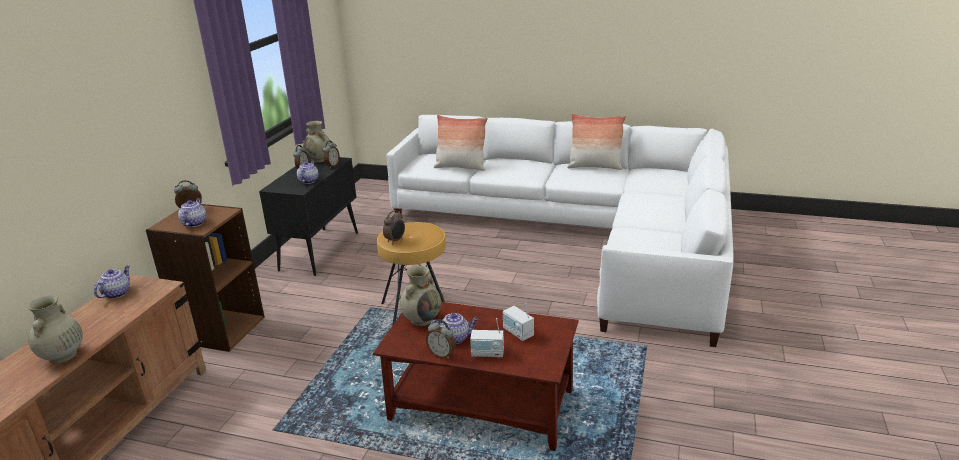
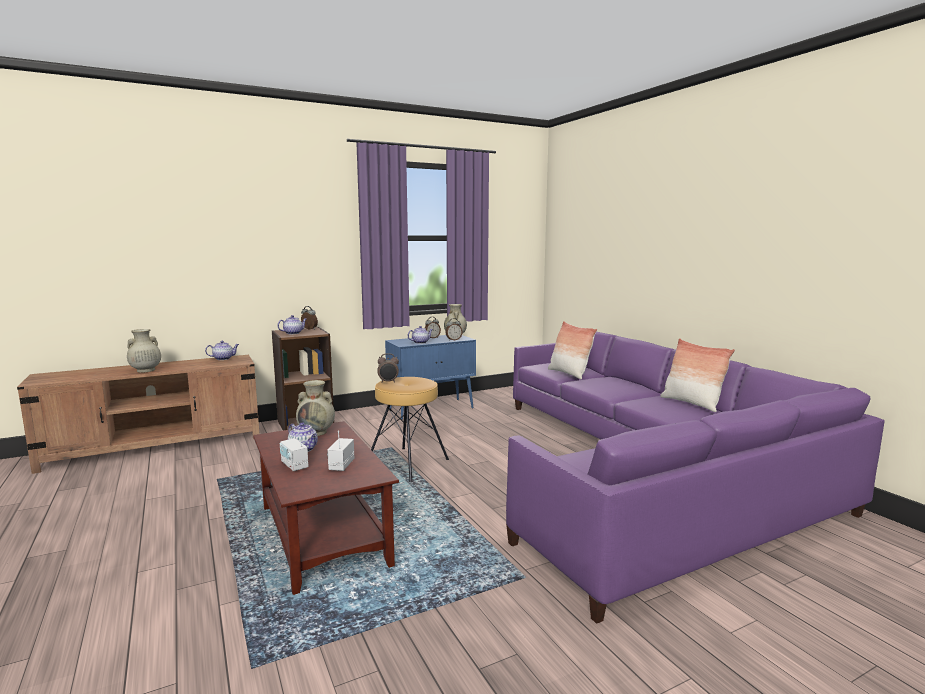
camera: 45 degrees right, 15 degrees down
(320, 251) = (432, 409): black cabinet -> blue cabinet
(442, 354) = (274, 453): alarm clock -> none
(583, 235) = (647, 473): white sofa -> purple sofa

